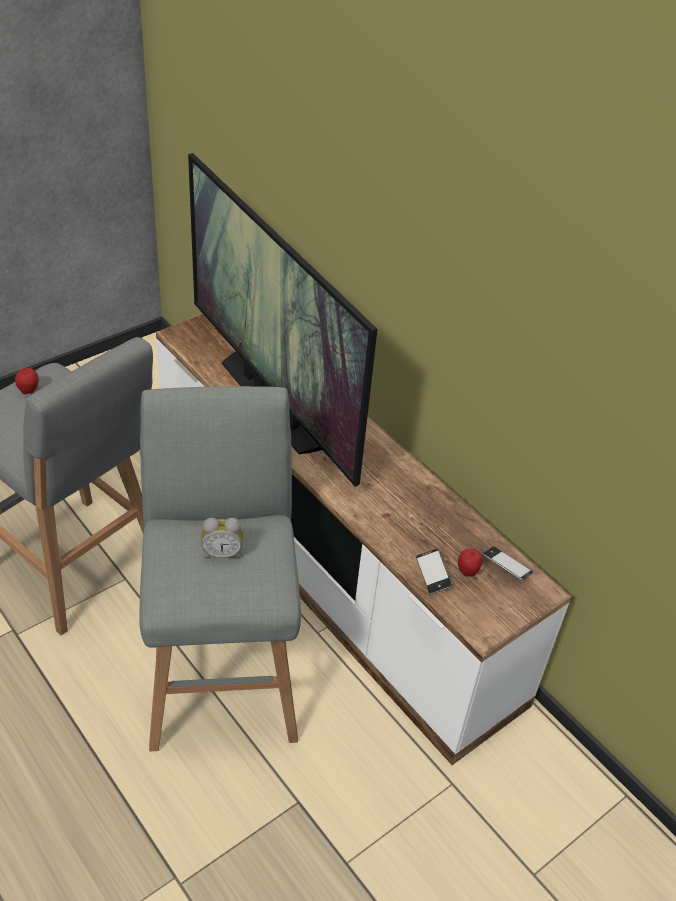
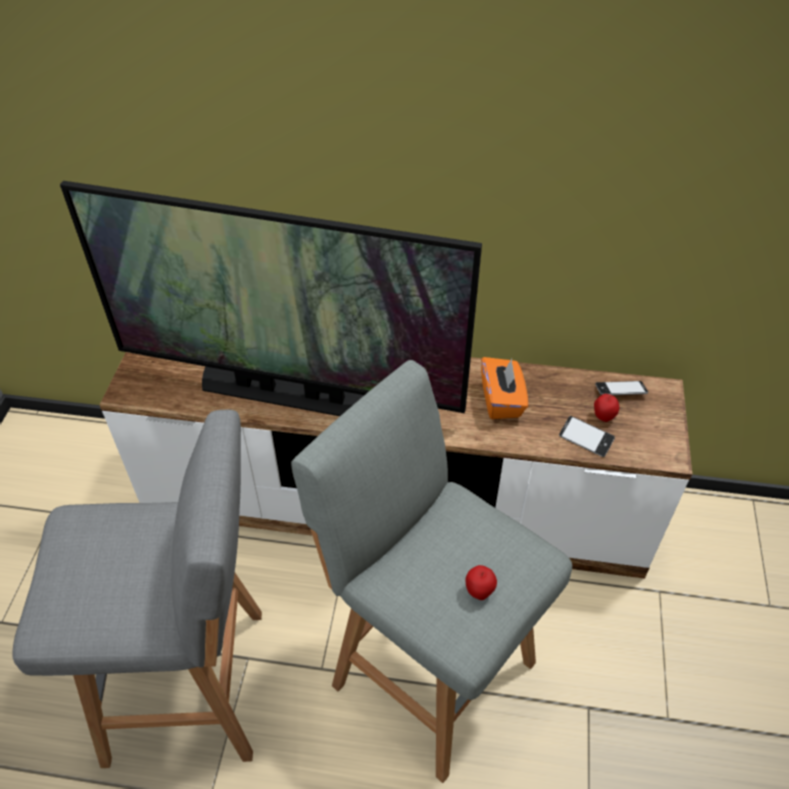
camera: 40 degrees left, 5 degrees up
(29, 391) = (71, 558): apple -> apple (479, 591)
(222, 553) = (455, 558): alarm clock -> none
(406, 506) = (501, 400): none -> orange tissue box

